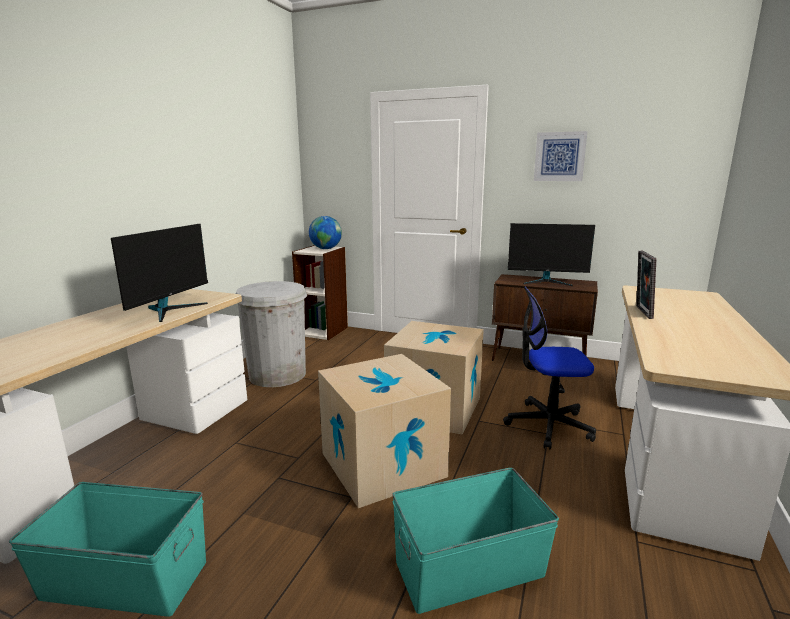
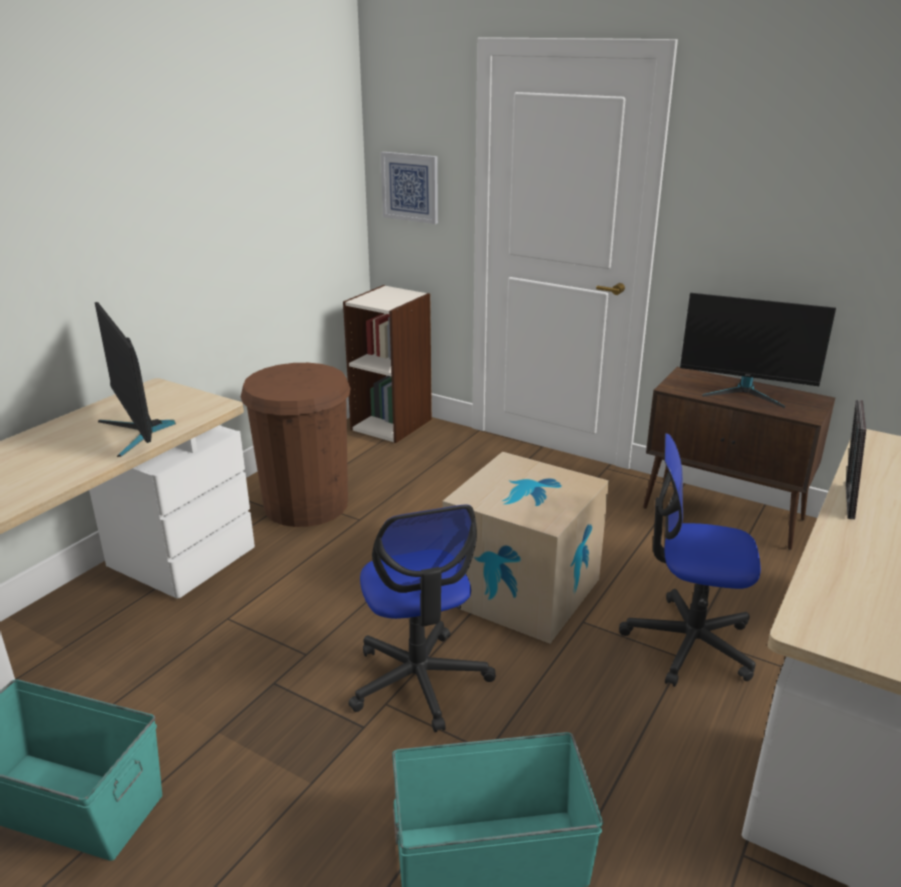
camera: 10 degrees right, 10 degrees up
(170, 310) = (137, 432): monitor -> monitor turned 120 degrees clockwise
(277, 375) = (306, 504): white trash can -> brown trash can
(326, 249) = (398, 297): globe -> none
(382, 464) = (419, 680): cardboard box -> office chair
(559, 156) = (791, 178): picture -> picture (410, 187)

